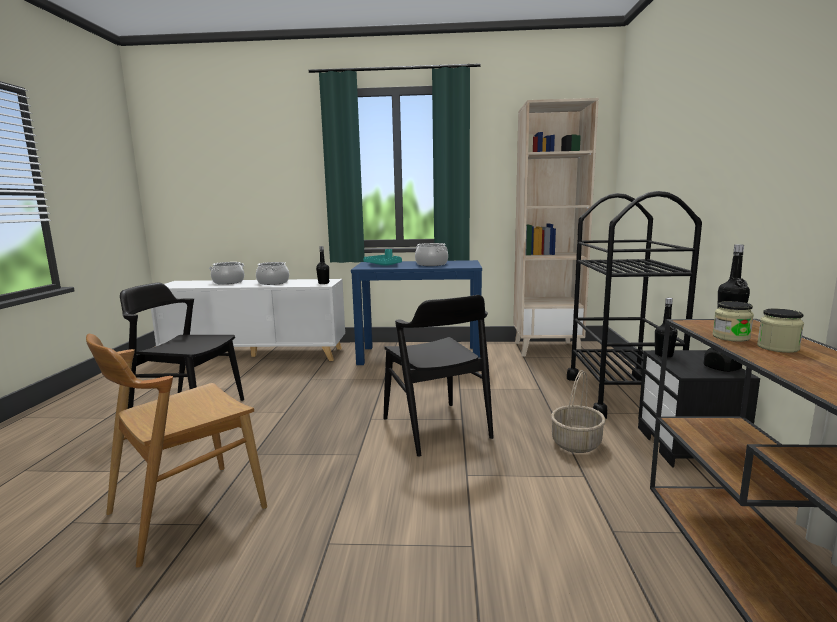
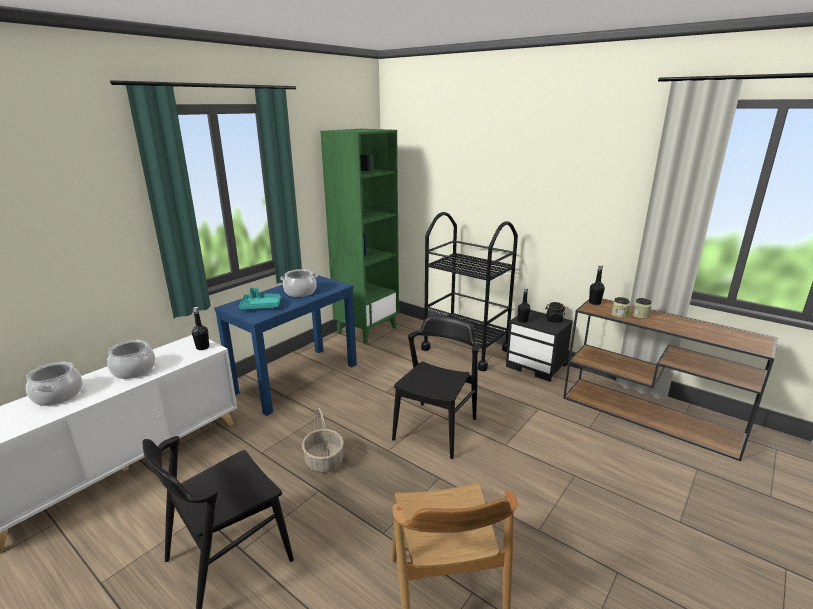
camera: 55 degrees left, 10 degrees up
(436, 428) = (436, 429): black chair -> black chair turned 75 degrees counterclockwise
(547, 349) = (367, 330): beige bookcase -> green bookcase
(576, 443) = (504, 392): basket -> basket (323, 461)

